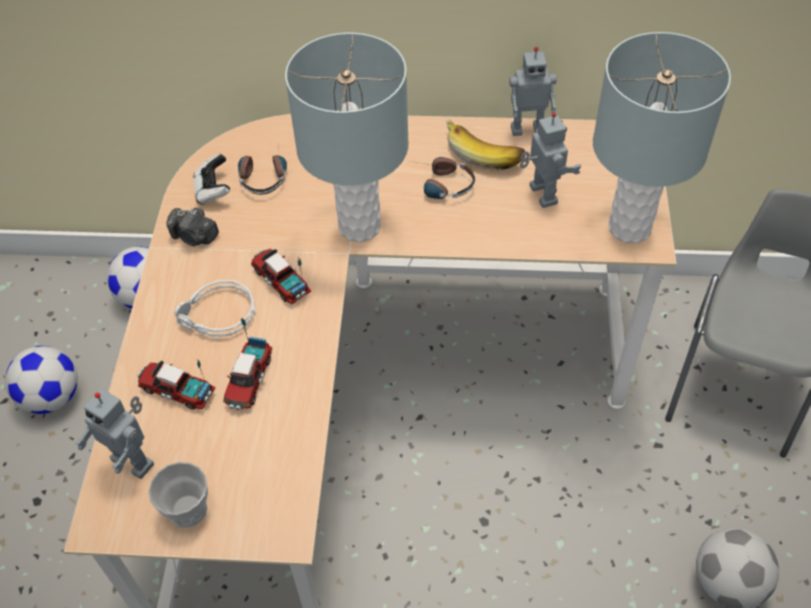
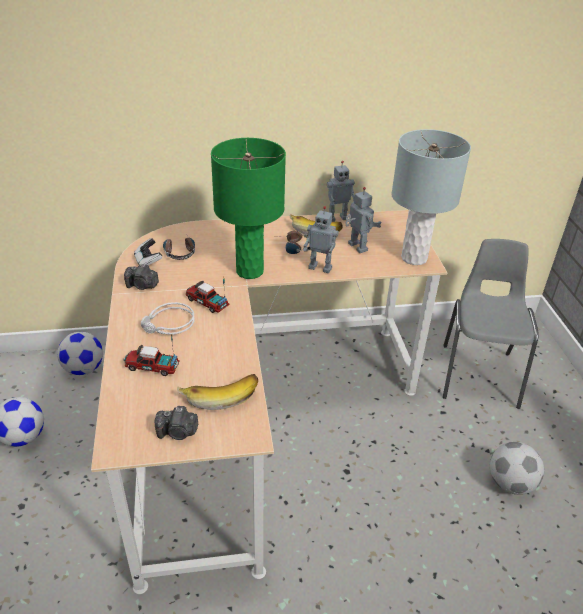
camera: 15 degrees left, 15 degrees down
(134, 460) = (131, 409): toy robot -> toy robot (320, 267)
(188, 510) = (178, 432): cup -> camera
(249, 380) = (200, 356): toy truck -> none
(260, 454) = (220, 395): none -> banana
(359, 227) = (250, 271): grey table lamp -> green table lamp

